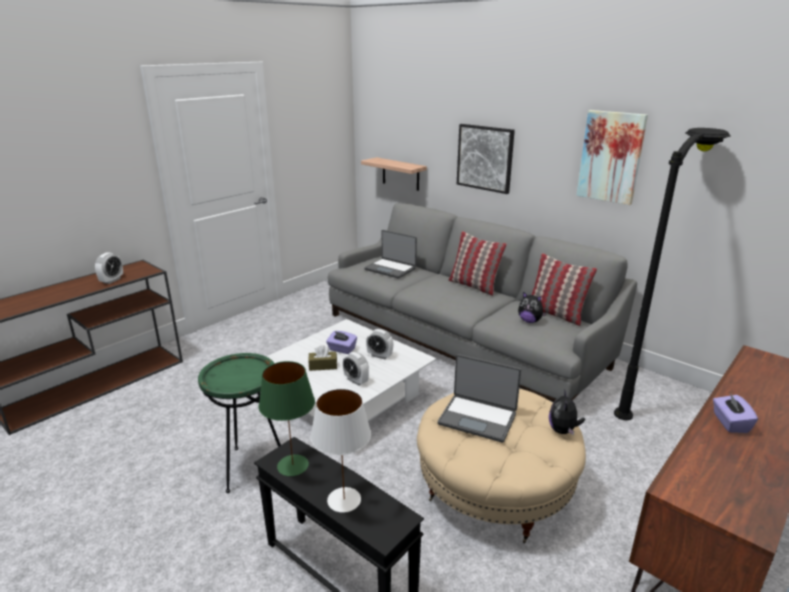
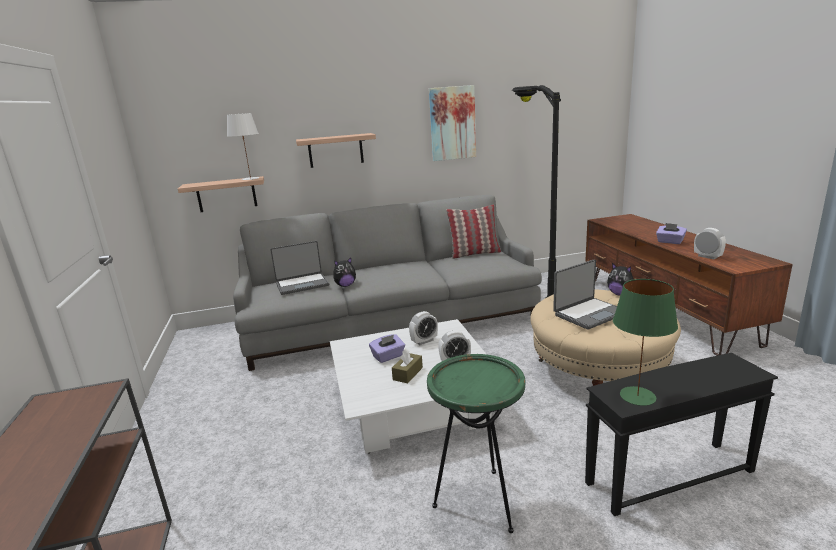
camera: 55 degrees left, 5 degrees down
(112, 280) = (65, 432): alarm clock -> alarm clock (707, 256)
(344, 500) = (701, 380): white table lamp -> white table lamp (250, 178)
(474, 286) = (392, 264): pillow -> none
(485, 158) = (335, 150): picture -> shelf
(530, 321) = (476, 262): plush toy -> plush toy (345, 285)

